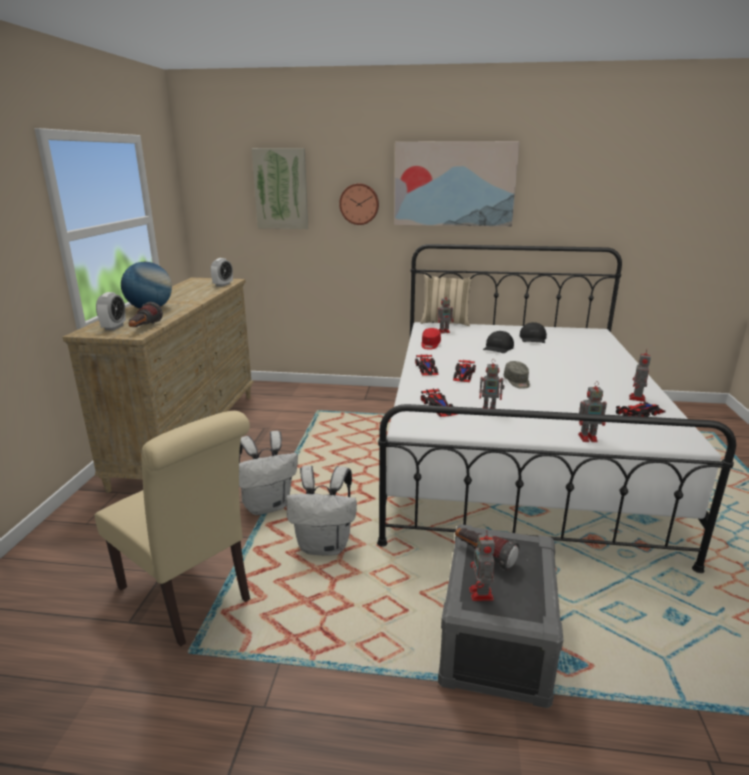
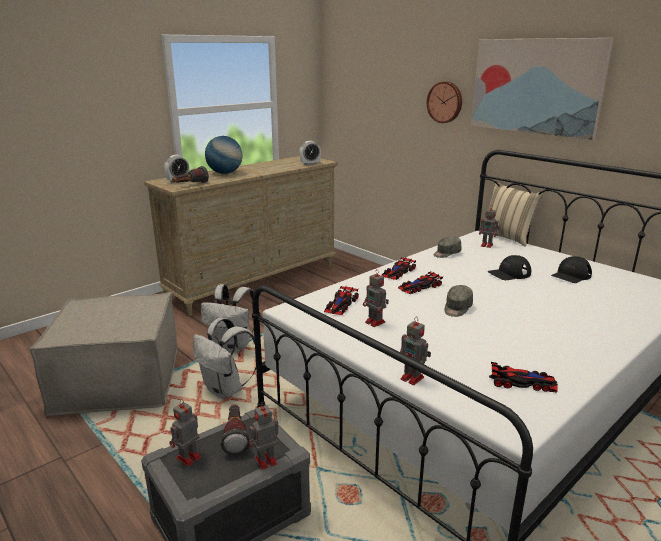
camera: 40 degrees right, 0 degrees up
(189, 597) = (118, 380): beige chair -> beige ottoman
(281, 189) = (386, 84): picture -> none
(430, 345) = (446, 253): red cap -> grey cap
(637, 398) = (556, 368): toy robot -> toy robot (264, 461)

